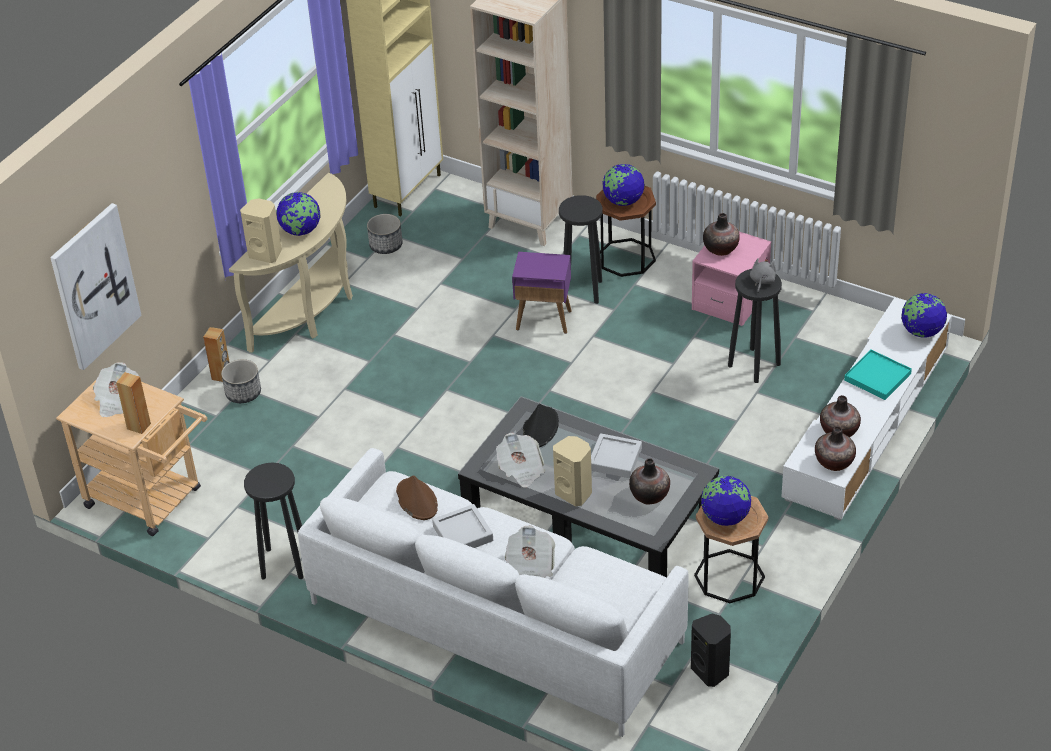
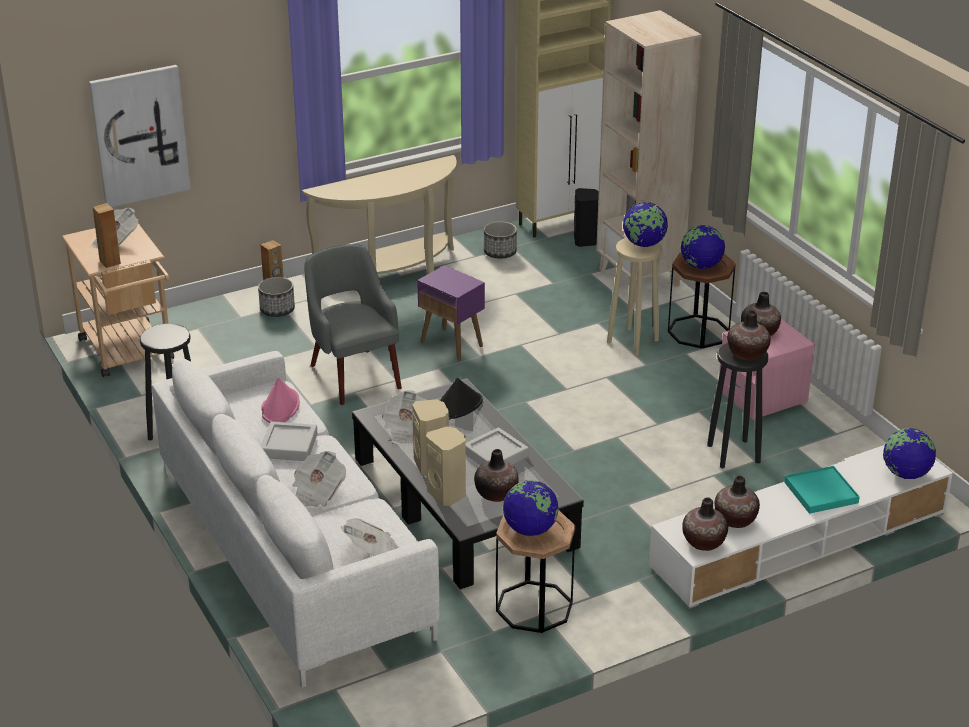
camera: 30 degrees right, 10 degrees down
(266, 253) = (341, 190): beige speaker -> beige speaker (448, 494)
(301, 231) = (385, 184): globe -> globe (644, 244)
(380, 429) = (354, 375): none -> grey armchair
(416, 500) = (280, 407): brown hat -> pink hat
(544, 320) = (576, 350): purple side table -> purple side table (452, 344)
(582, 290) = (633, 341): black stool -> beige stool
(628, 597) = (373, 552): none -> newspaper
(711, 671) = (436, 674): black speaker -> black speaker (586, 241)
(762, 281) = (747, 354): grey plush toy -> vase

